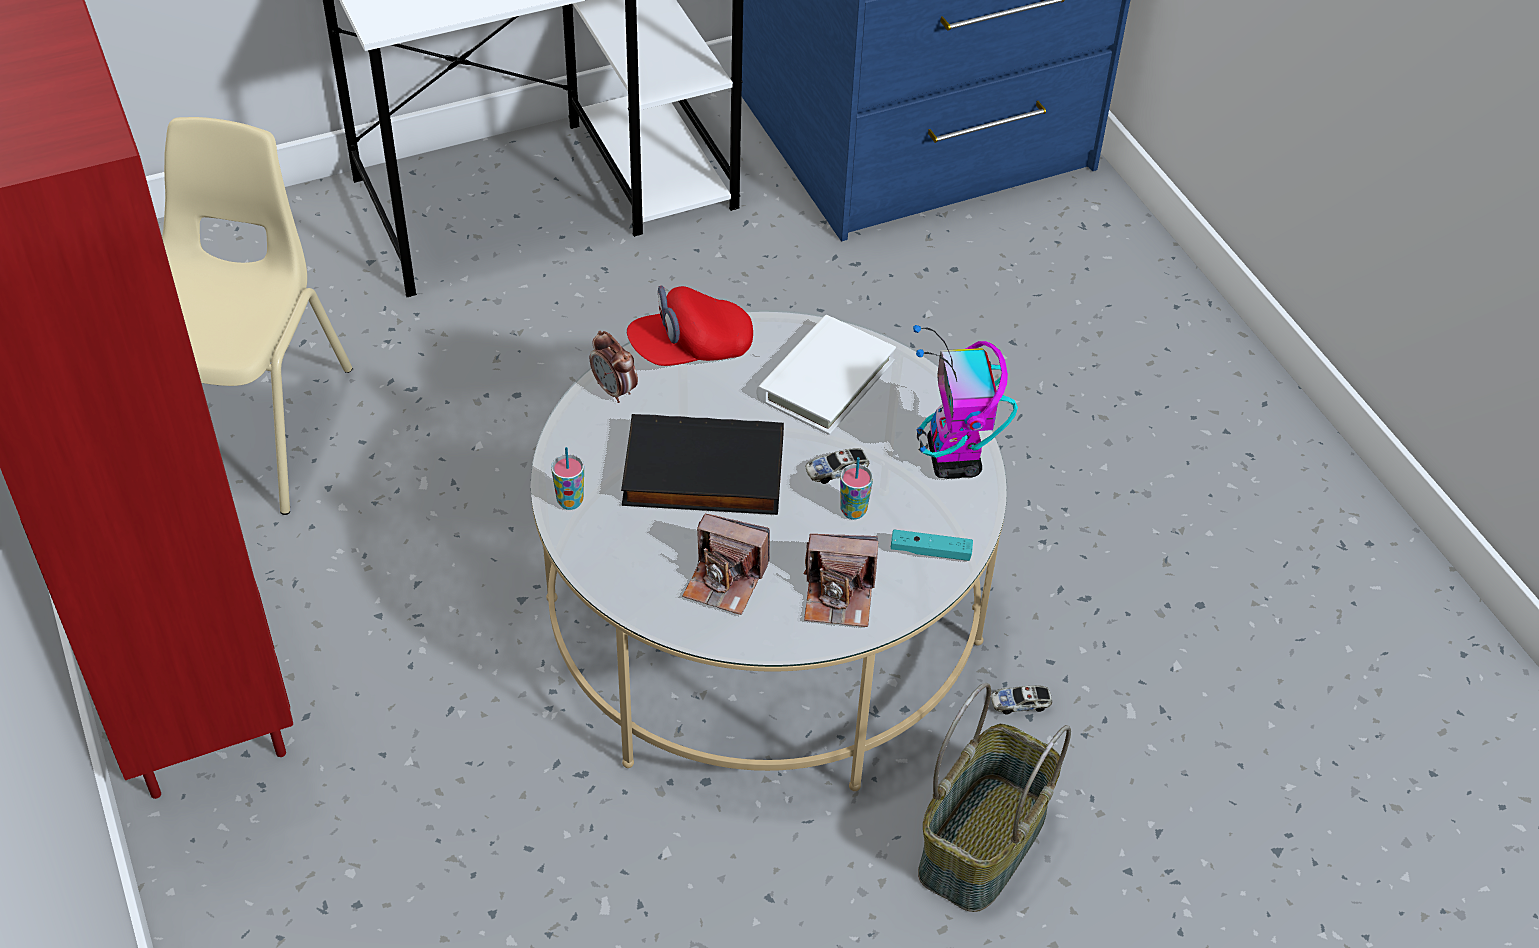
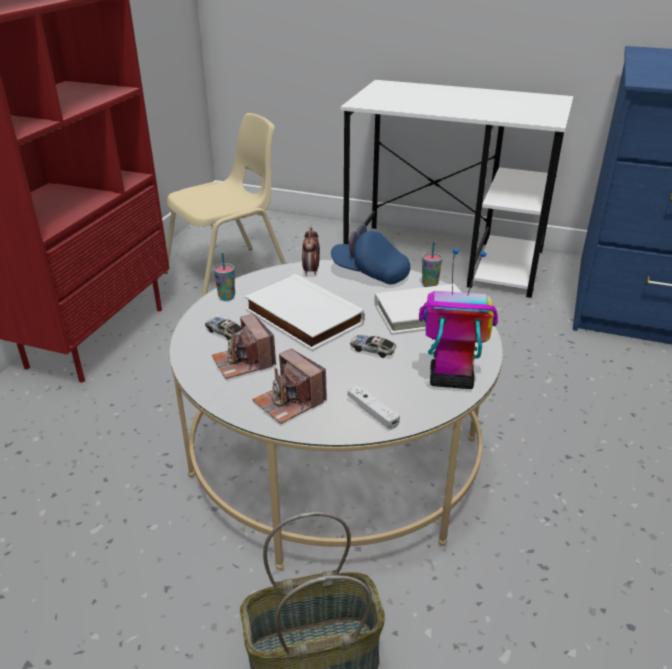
camera: 45 degrees right, 15 degrees down
(690, 349) = (370, 273): red cap -> blue cap
(702, 475) = (301, 317): black book -> white book
(853, 511) = (355, 371): cup -> cup (430, 285)
(930, 552) = (372, 412): turquoise game controller -> white game controller
(954, 460) = (450, 380): toy robot -> toy robot turned 60 degrees clockwise
(1020, 704) = (431, 596): toy car -> toy car (225, 333)

